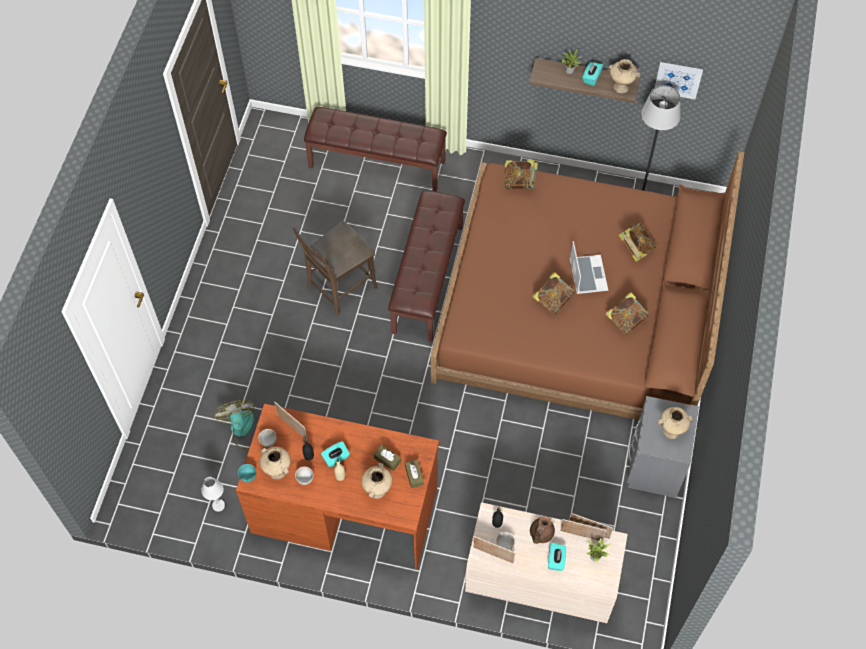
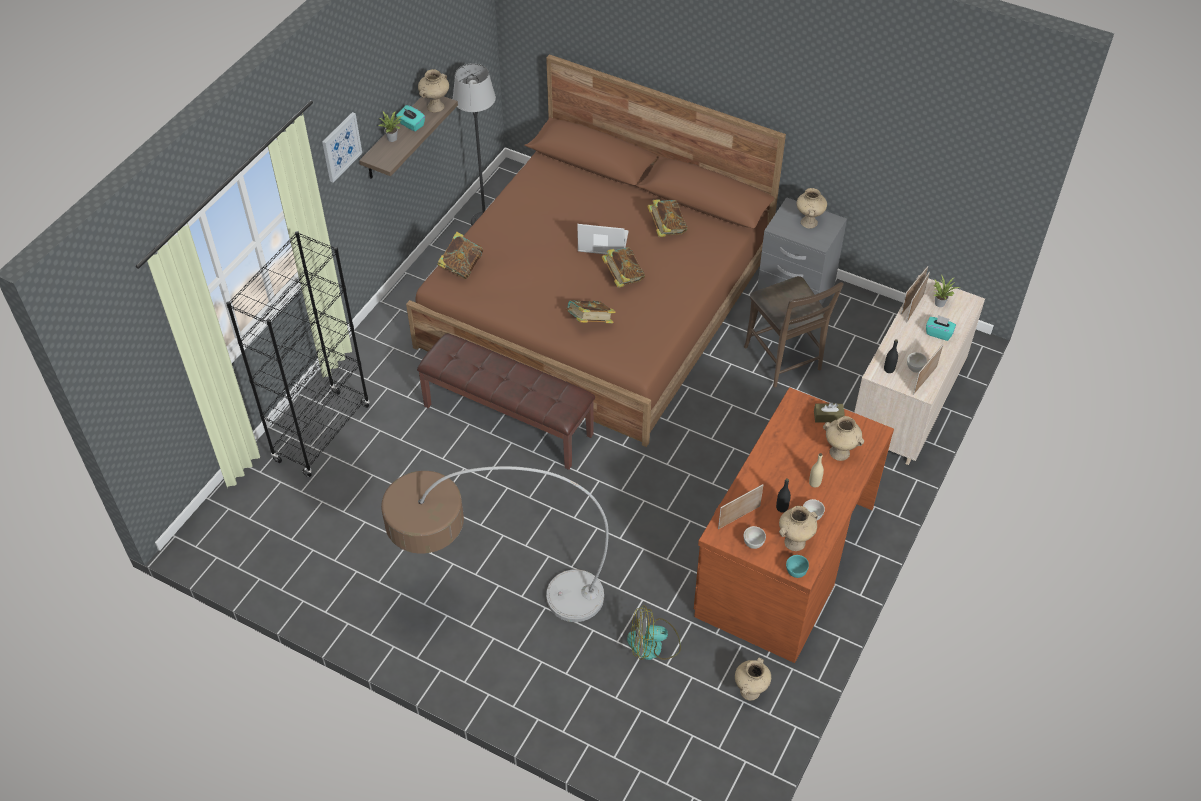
camera: 75 degrees left, 10 degrees down
(218, 505) = (750, 692): white table lamp -> beige vase
(257, 317) = (495, 602): none -> floor lamp
(336, 458) = (790, 482): turquoise tissue box -> none
(339, 289) = (488, 508): brown chair -> brown chair (784, 361)
(377, 163) = (322, 433): brown bench -> black bookcase
(387, 460) = (803, 436): brown tissue box -> none
(540, 534) = (907, 338): brown teapot -> none
(635, 248) = (583, 200): book -> book (590, 323)
(678, 79) = (449, 63): picture -> picture (341, 146)

